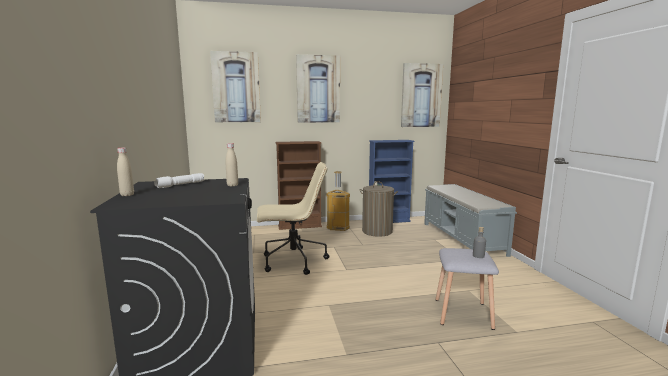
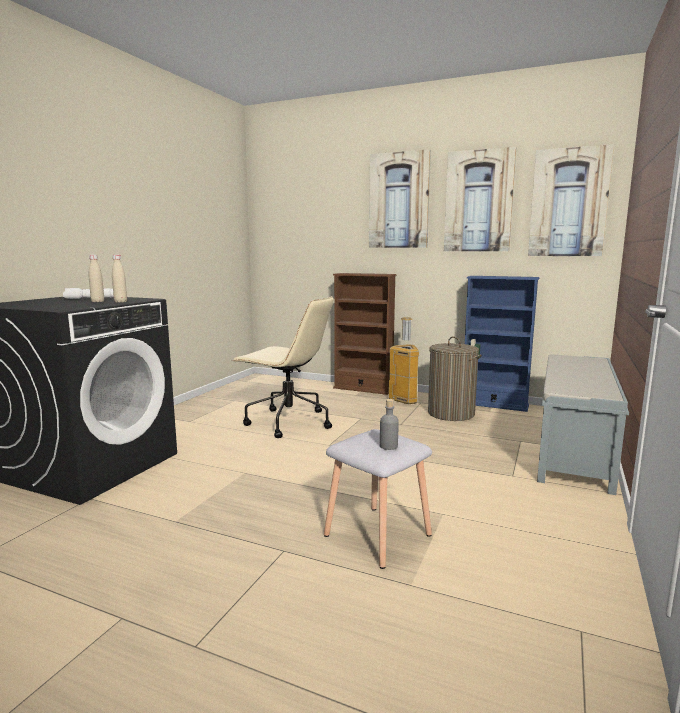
camera: 35 degrees right, 0 degrees up
(127, 195) = (28, 300): beige bottle -> beige bottle (97, 301)
(236, 87) = (300, 203): picture -> picture (478, 201)

